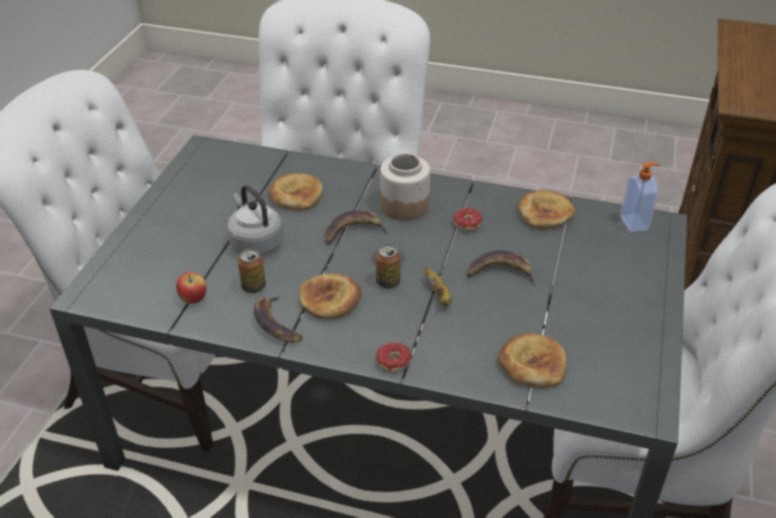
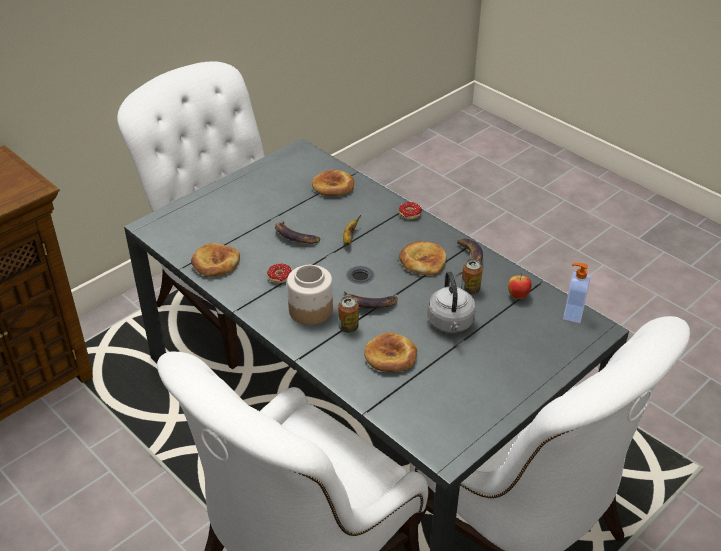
camera: 150 degrees left, 0 degrees up
(388, 282) = (374, 258): can -> can (348, 327)
(635, 223) = (166, 233): soap dispenser -> soap dispenser (572, 313)

